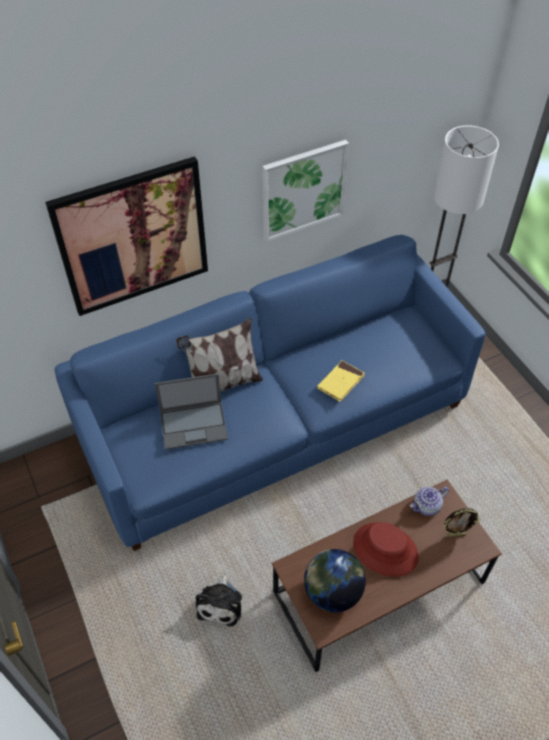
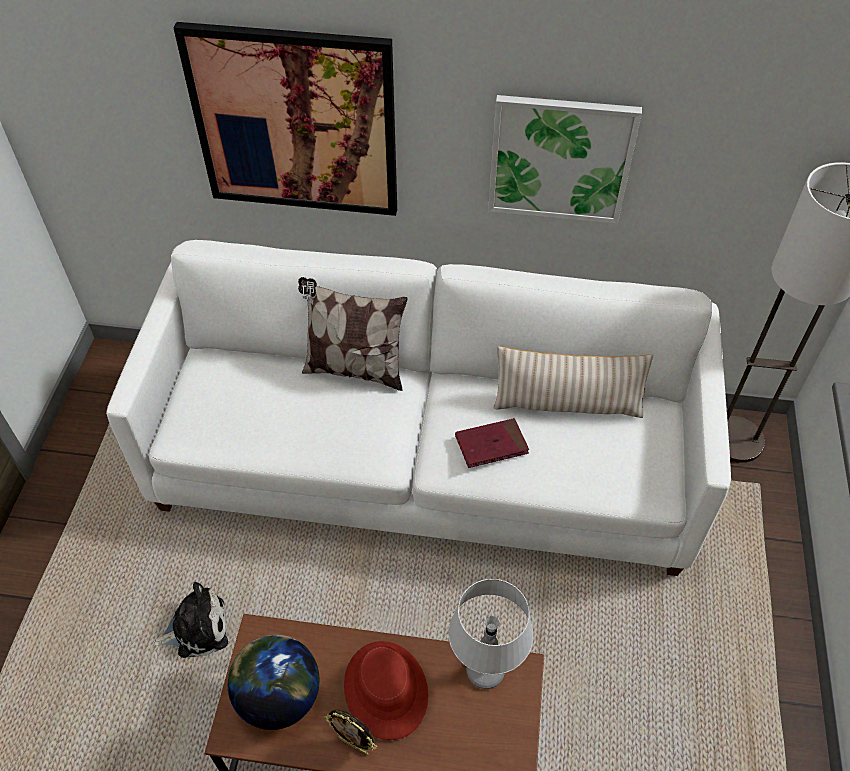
camera: 35 degrees right, 0 degrees up
(194, 425) = (279, 397): laptop -> none
(221, 603) = (196, 628): plush toy -> plush toy turned 150 degrees counterclockwise
(275, 423) = (426, 461): blue sofa -> white sofa
(340, 382) = (491, 445): yellow book -> red book
(360, 337) = (567, 404): none -> beige pillow
(426, 506) = (485, 672): teapot -> grey table lamp
(455, 535) = (491, 733): picture frame -> picture frame (354, 745)

